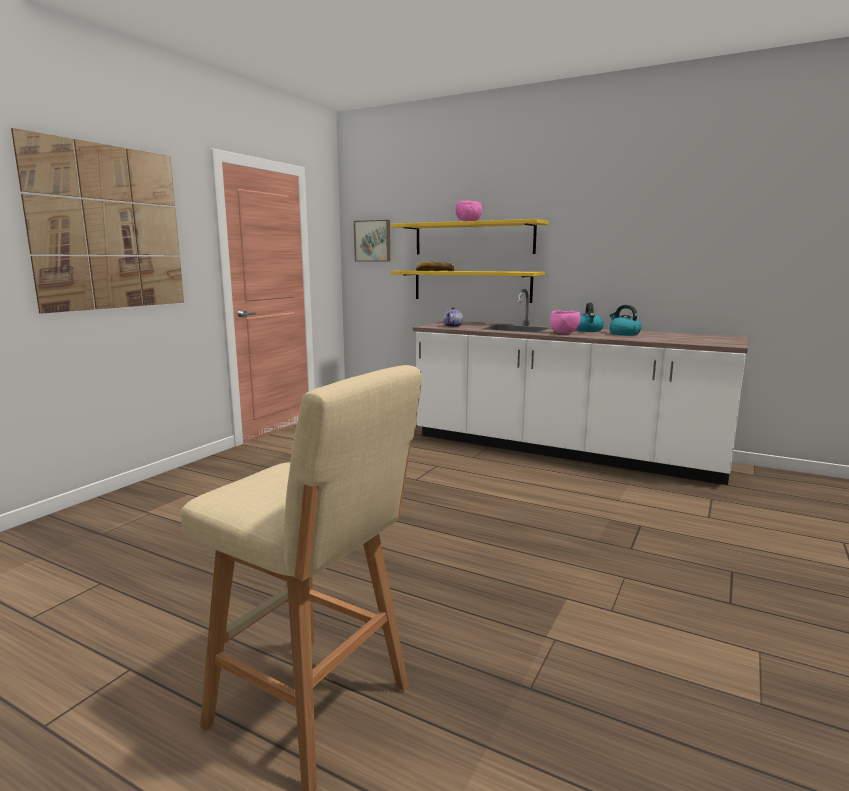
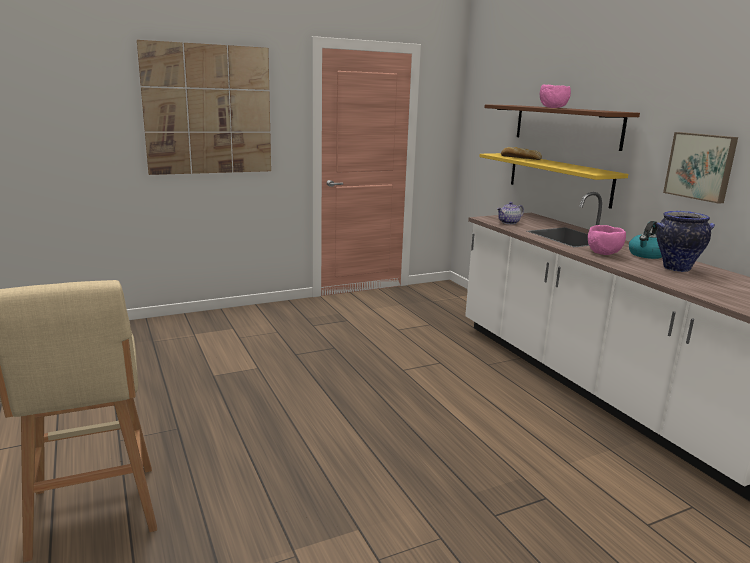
camera: 35 degrees right, 5 degrees up
(373, 241) = (485, 118): picture -> picture (701, 166)
(473, 238) = (566, 126): yellow shelf -> brown shelf
(623, 334) = (675, 268): kettle -> vase

